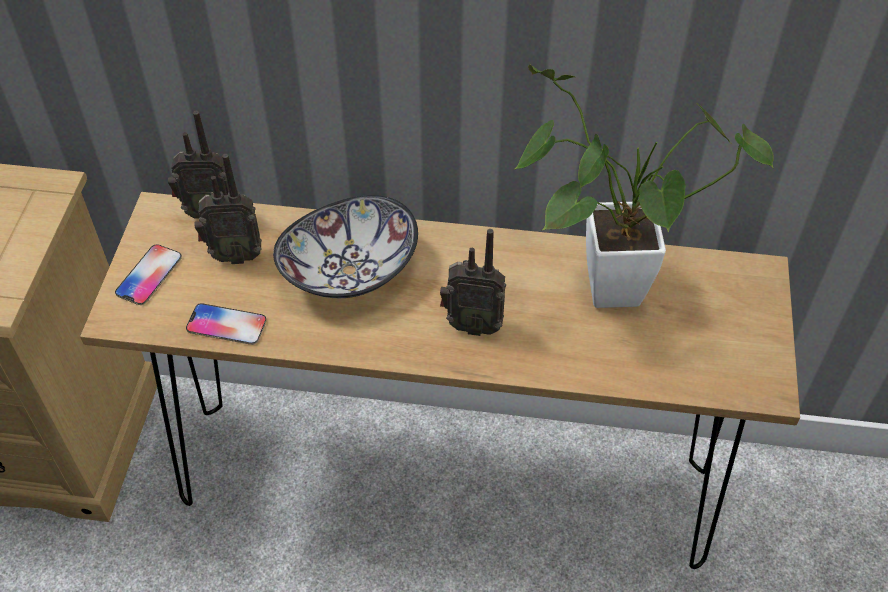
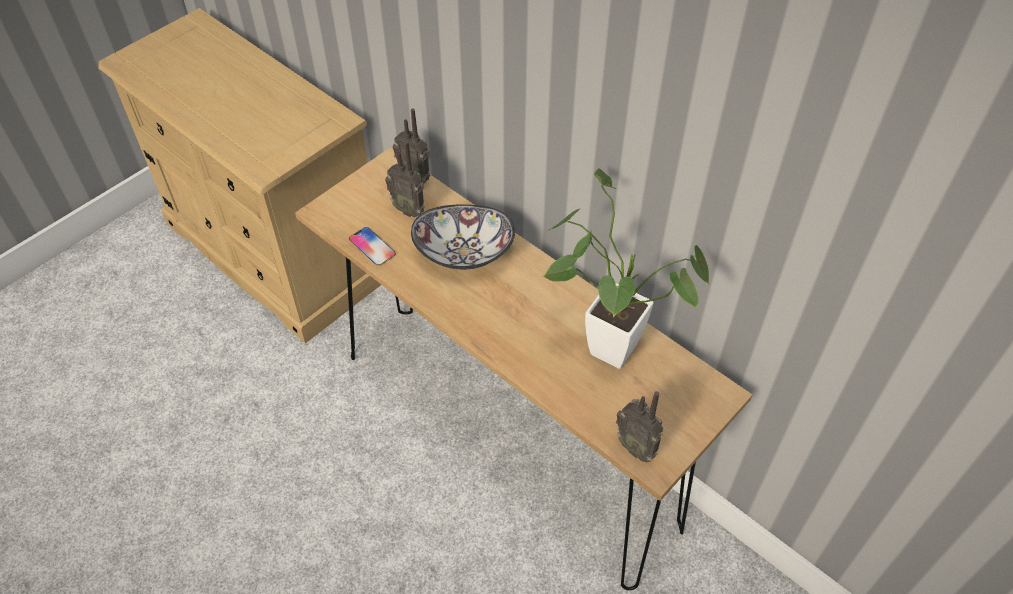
camera: 35 degrees right, 0 degrees up
(149, 275) = (355, 197): phone -> none
(472, 324) = (507, 322): radio -> radio (636, 447)

